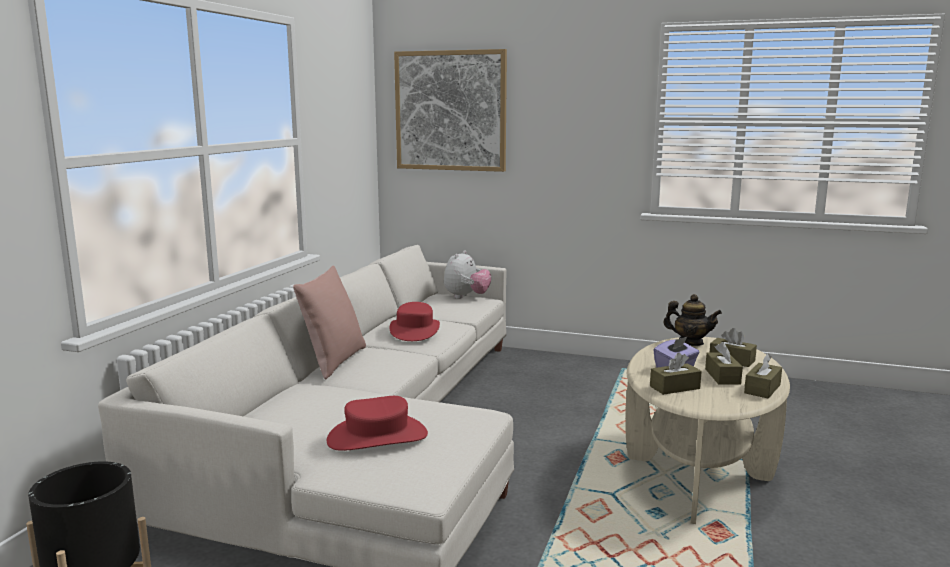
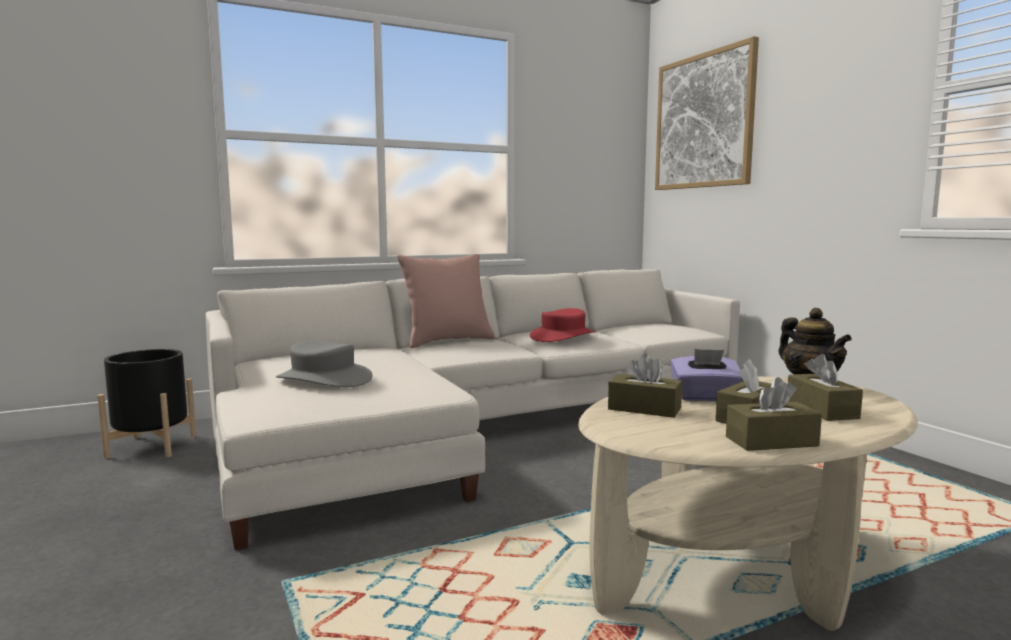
camera: 45 degrees right, 5 degrees down
(377, 437) = (323, 379): red hat -> grey hat
(466, 297) = (685, 327): plush toy -> none

